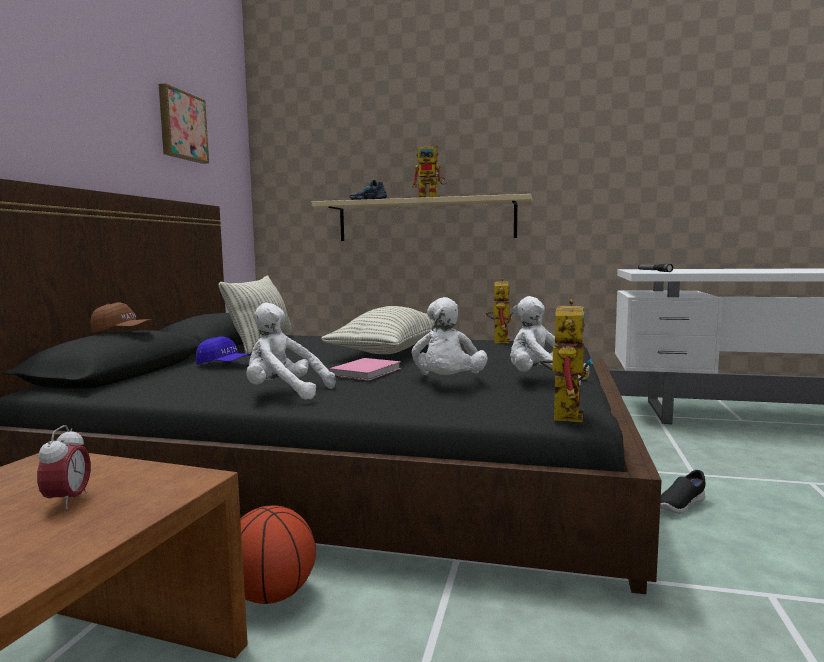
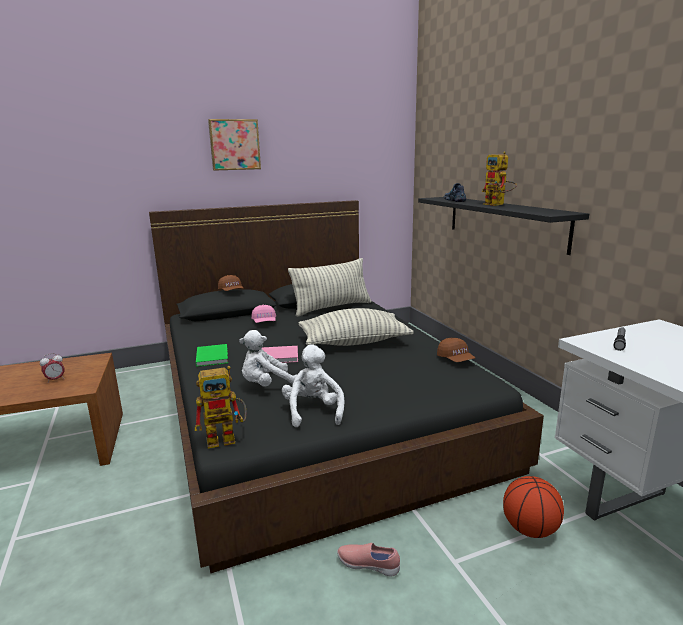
camera: 55 degrees right, 10 degrees up
(181, 126) = (332, 147): picture -> picture (234, 145)
(223, 364) = (264, 322): blue cap -> pink cap
(271, 595) = (147, 452): basketball -> basketball (529, 529)
(284, 393) = (213, 356): white plush toy -> green book
(425, 220) = (504, 221): beige shelf -> black shelf
(499, 340) = (455, 359): toy robot -> brown cap
(680, 506) = (368, 565): black shoe -> pink shoe

